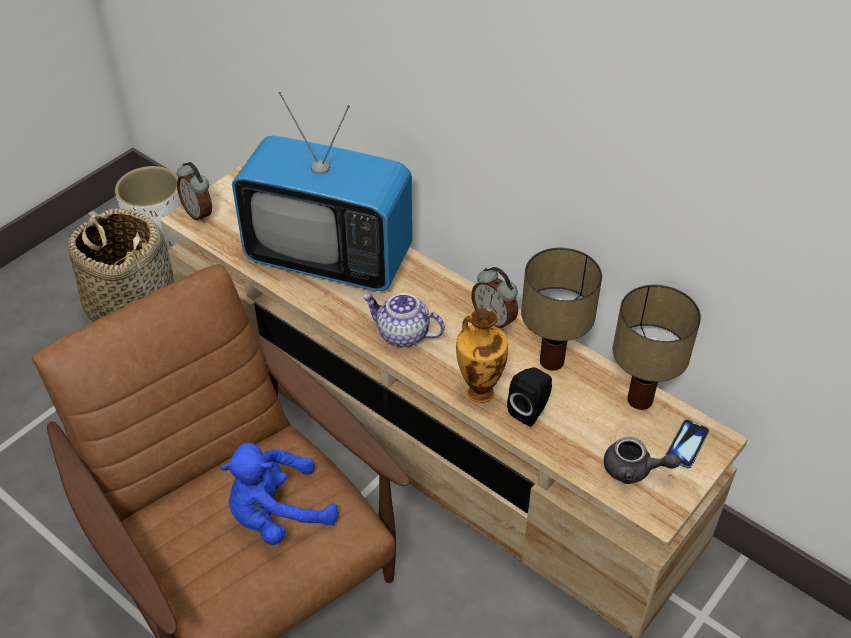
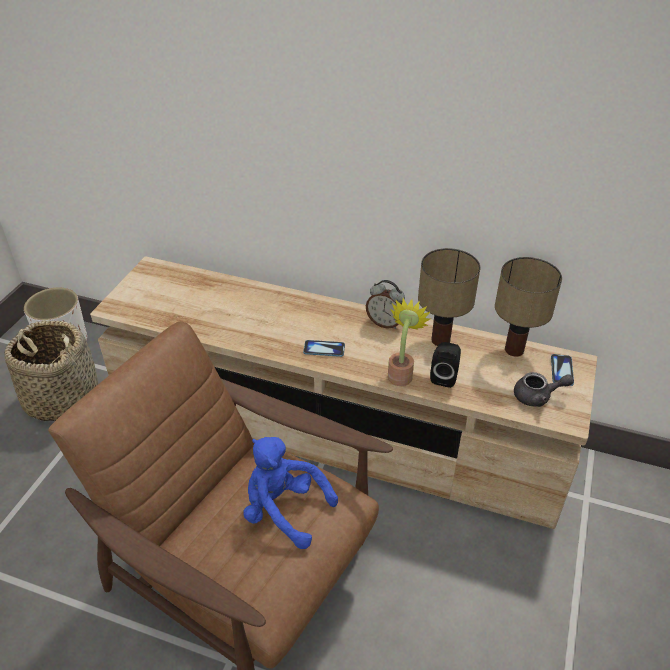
camera: 20 degrees left, 5 degrees down
(199, 213) = (121, 303): alarm clock -> none
(277, 515) = (284, 510): blue plush toy -> blue plush toy turned 75 degrees clockwise
(329, 258) = (241, 310): television -> none
(402, 334) = (324, 349): teapot -> phone
(479, 391) = (401, 373): vase -> potted plant

